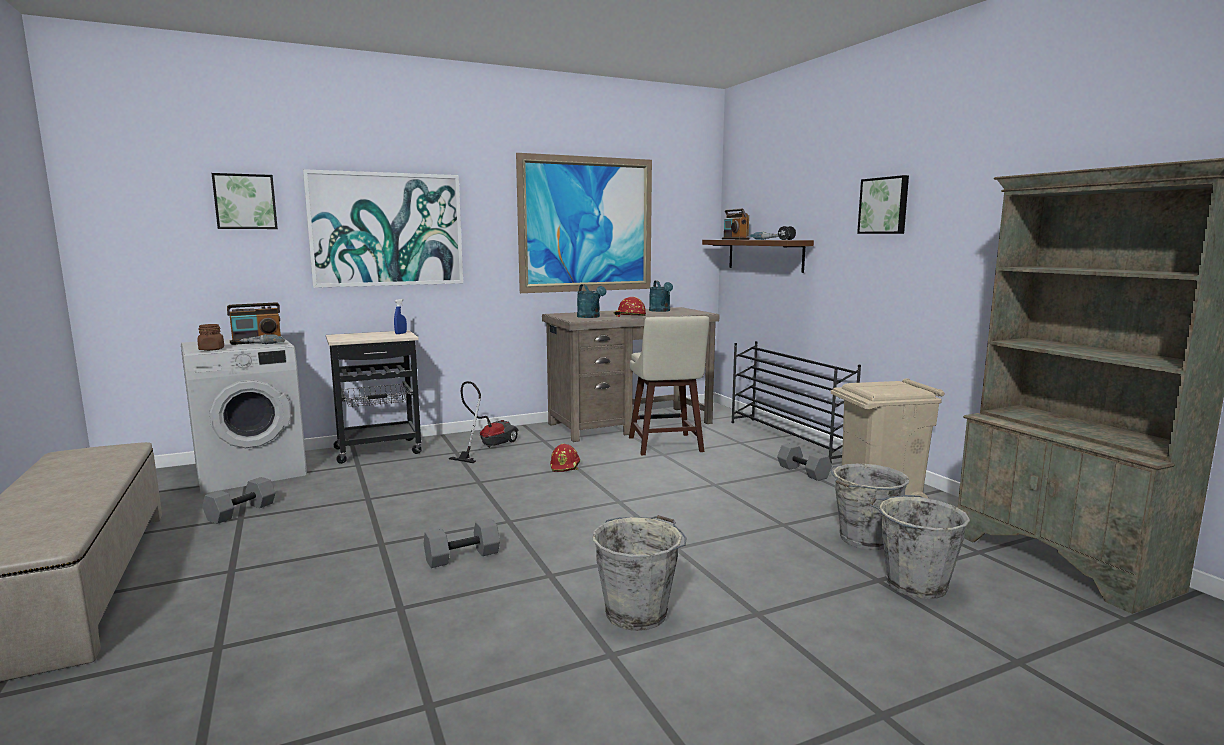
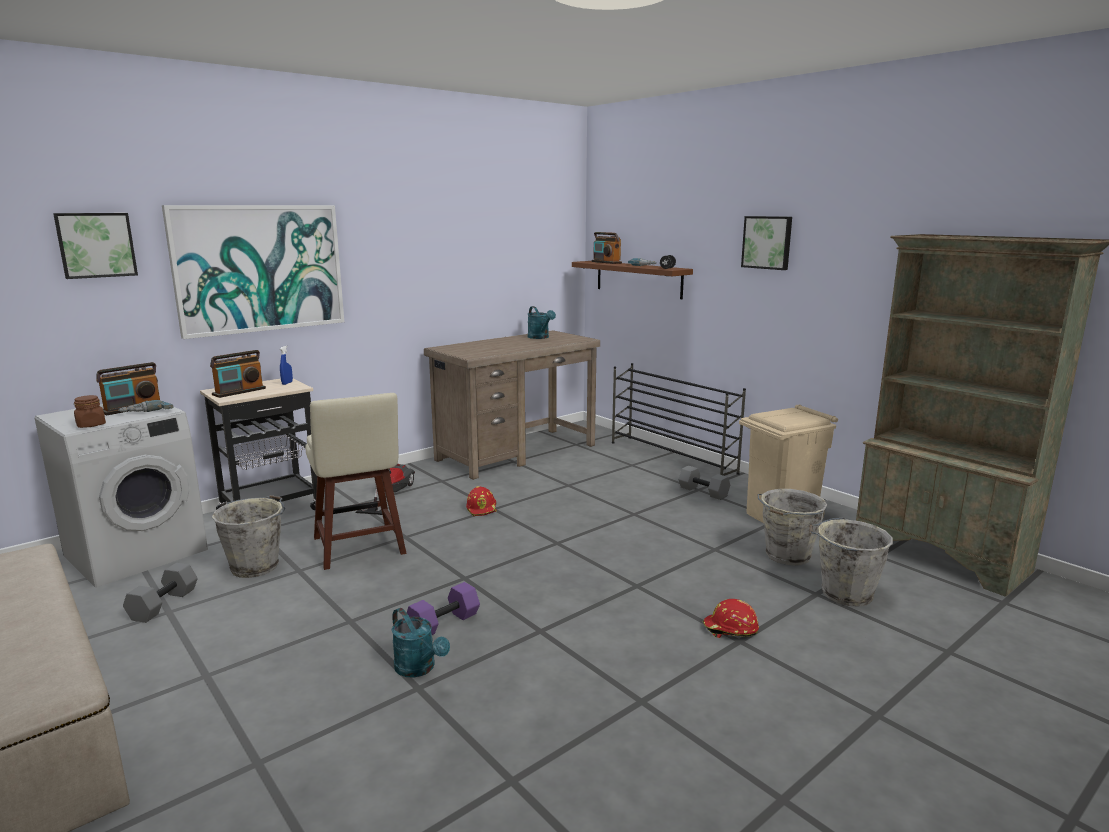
camera: 15 degrees left, 5 degrees up
(354, 337) = (239, 392): none -> radio
(463, 556) = (443, 623): grey dumbbell -> purple dumbbell
(587, 224) = (463, 252): picture -> none
(590, 317) = (480, 351): turquoise watering can -> turquoise watering can (419, 669)
(629, 316) = (517, 347): red hard hat -> red hard hat (730, 629)
(638, 612) = (641, 656): grey bucket -> grey bucket (256, 566)
(665, 445) = (565, 475): beige stool -> beige stool (359, 547)

